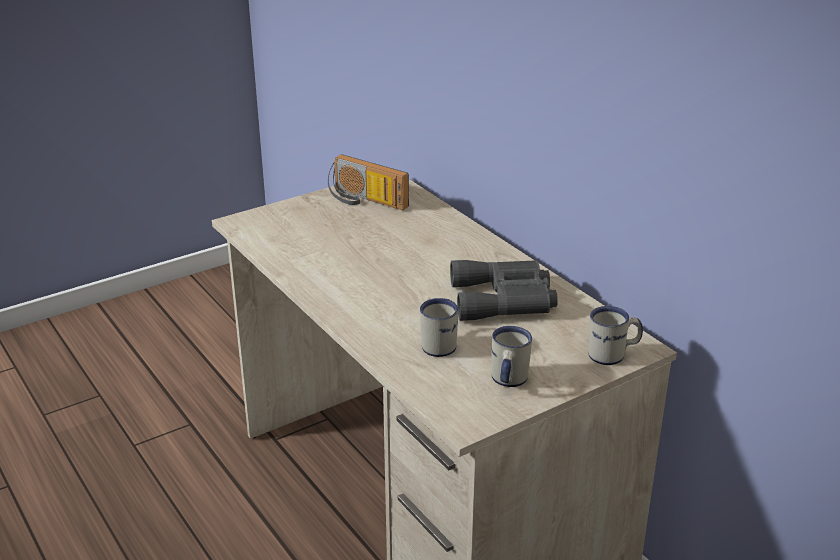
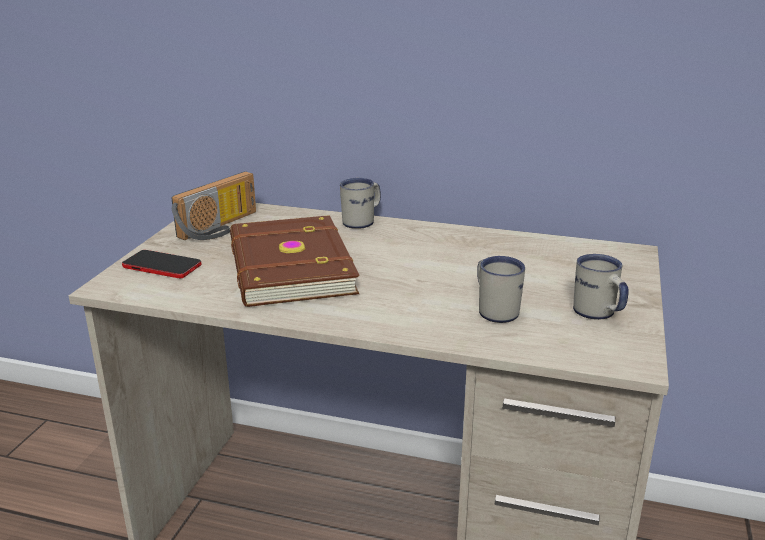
camera: 40 degrees left, 5 degrees down
(287, 218) = (162, 266): none -> phone
(359, 251) = (287, 267): none -> brown book
(364, 201) = (221, 228): radio -> radio turned 45 degrees counterclockwise
(505, 299) = (480, 257): grey binoculars -> none
(613, 355) = (627, 264): white mug -> white mug (362, 221)

